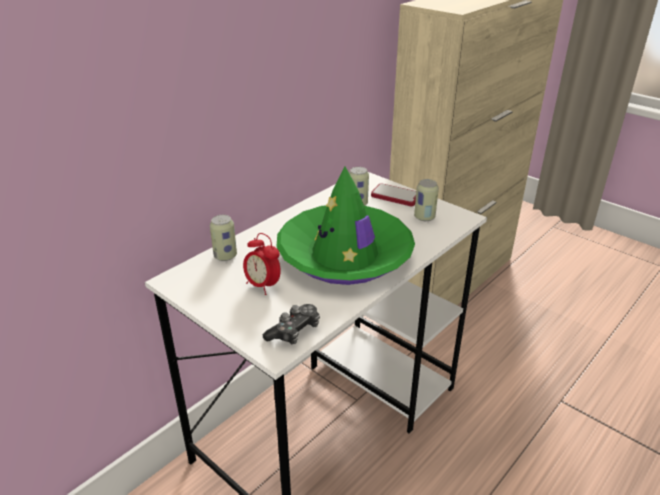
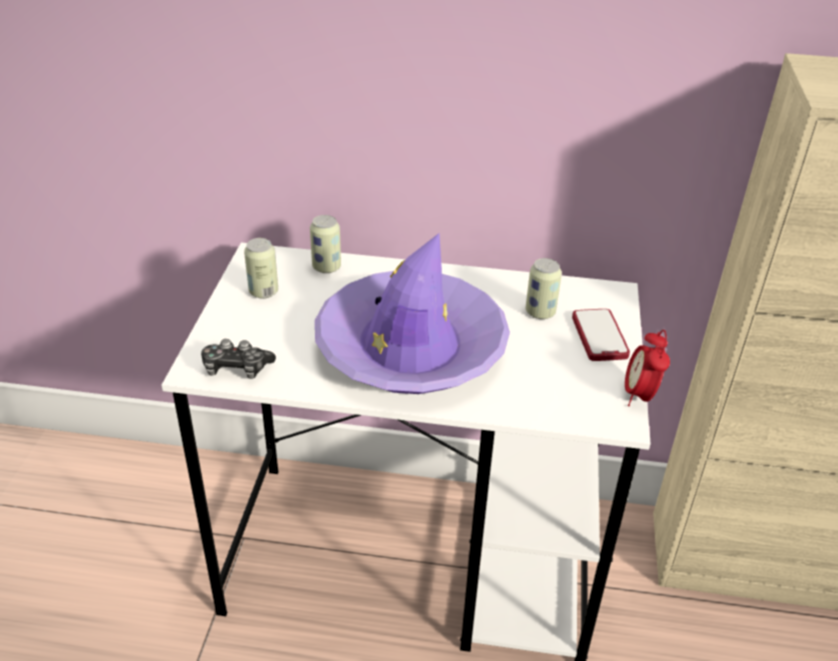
camera: 55 degrees right, 5 degrees up
(263, 285) = (296, 314): alarm clock -> alarm clock (639, 395)
(345, 255) = (411, 348): green hat -> purple hat
(424, 217) = (574, 381): can -> can (263, 292)

